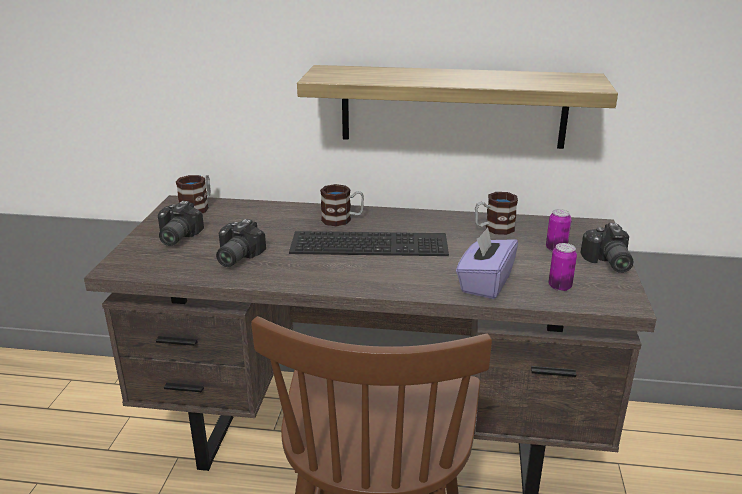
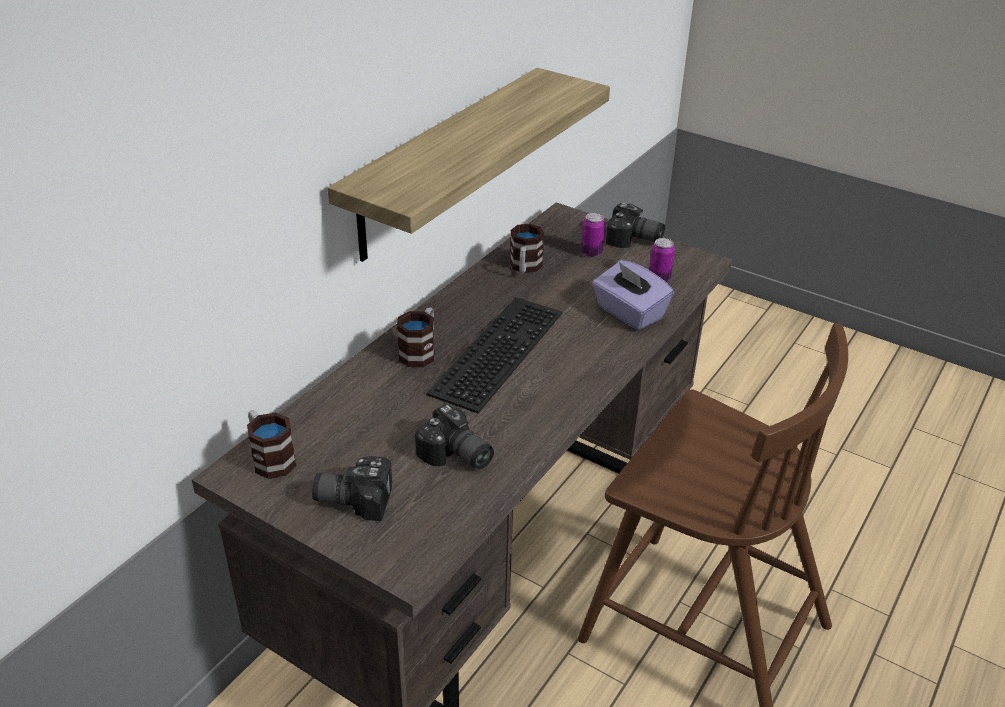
camera: 65 degrees left, 10 degrees up
(175, 237) = (354, 497): camera -> camera turned 150 degrees clockwise

